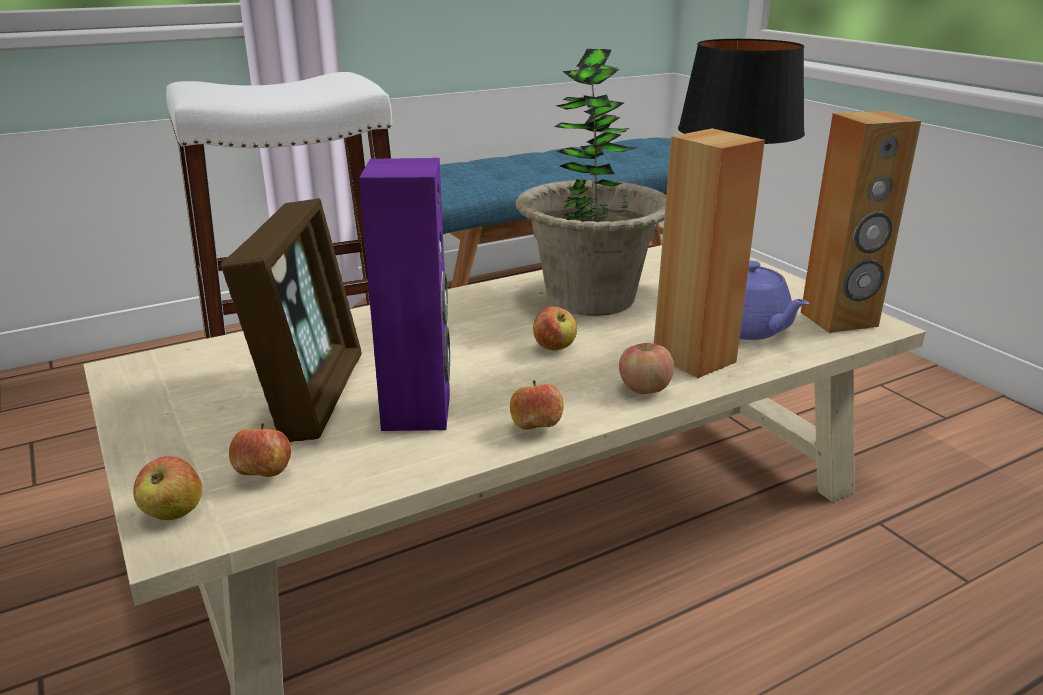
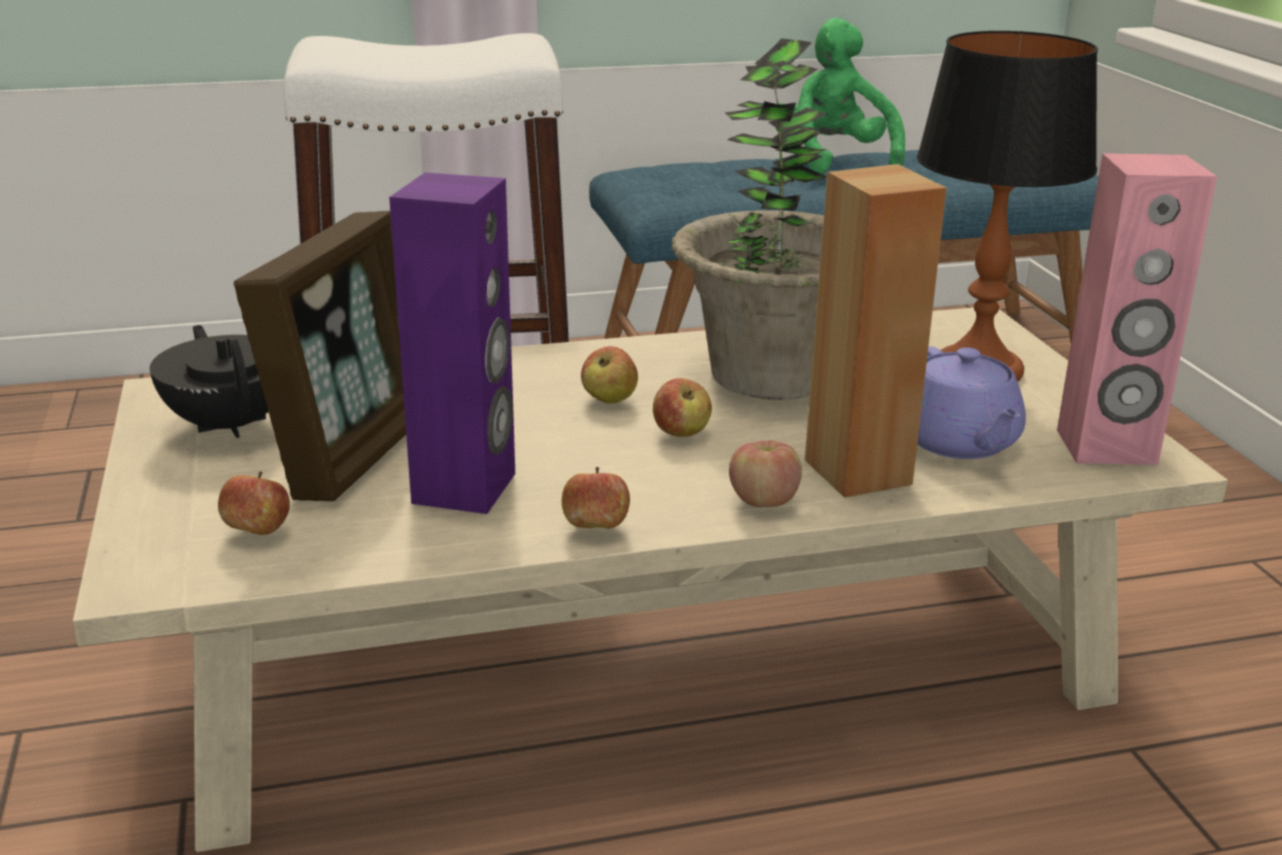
camera: 15 degrees right, 0 degrees up
(173, 513) = (145, 557): apple -> apple (609, 400)
(195, 387) = (230, 424): none -> black teapot
(547, 154) = (833, 160): none -> green plush toy
(839, 320) = (1106, 447): brown speaker -> pink speaker

